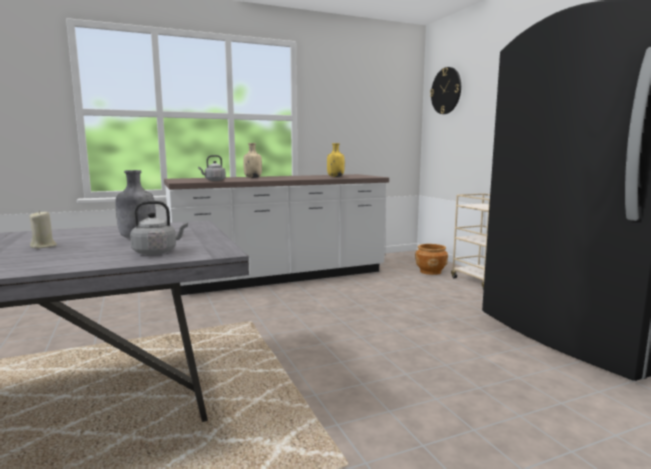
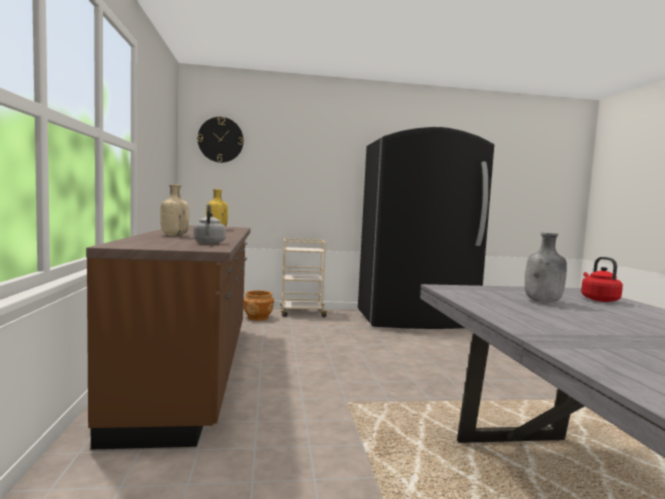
camera: 75 degrees left, 5 degrees down
(44, 246) = (609, 323): beige candle -> none
(157, 252) = (598, 299): grey kettle -> red kettle
(281, 277) = (193, 371): white counter -> brown counter

